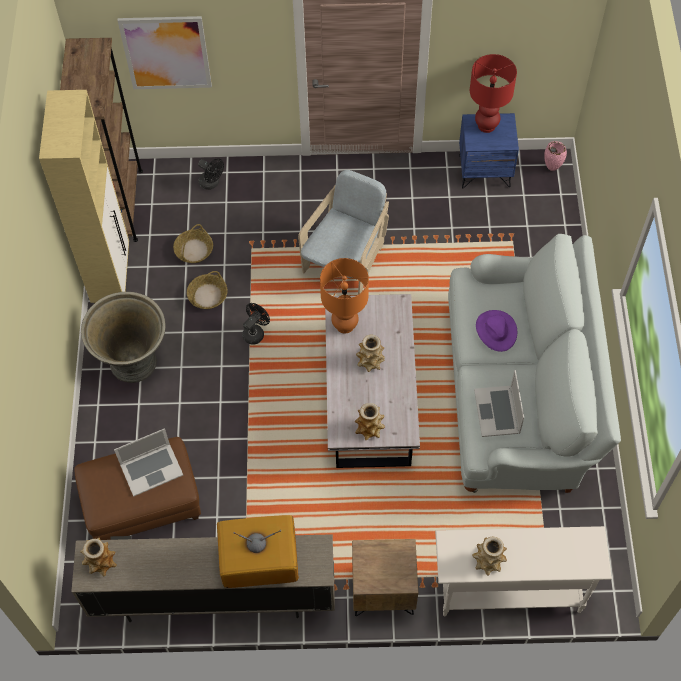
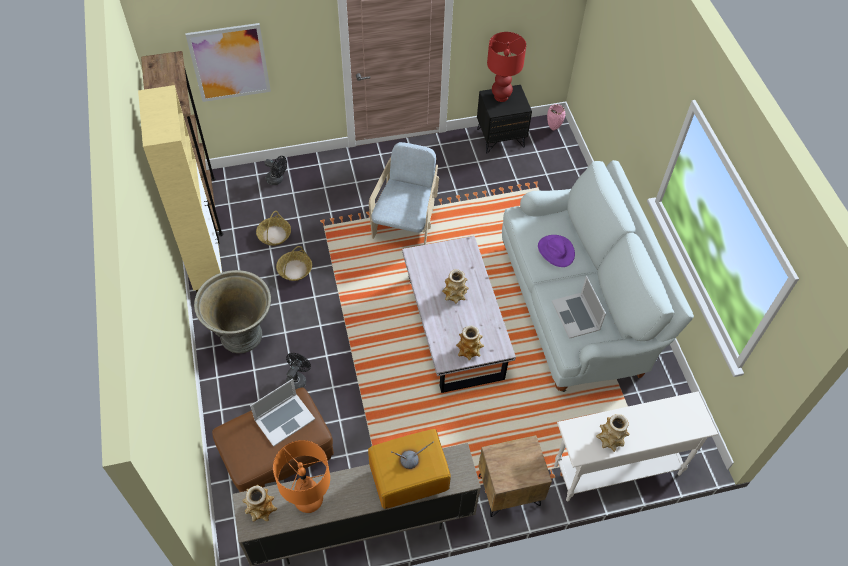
camera: 15 degrees left, 5 degrees down
(255, 332) = (343, 293): black fan -> black fan (297, 379)
(344, 325) = (425, 269): orange table lamp -> orange table lamp (309, 503)
(484, 170) = (500, 137): blue nightstand -> black nightstand

